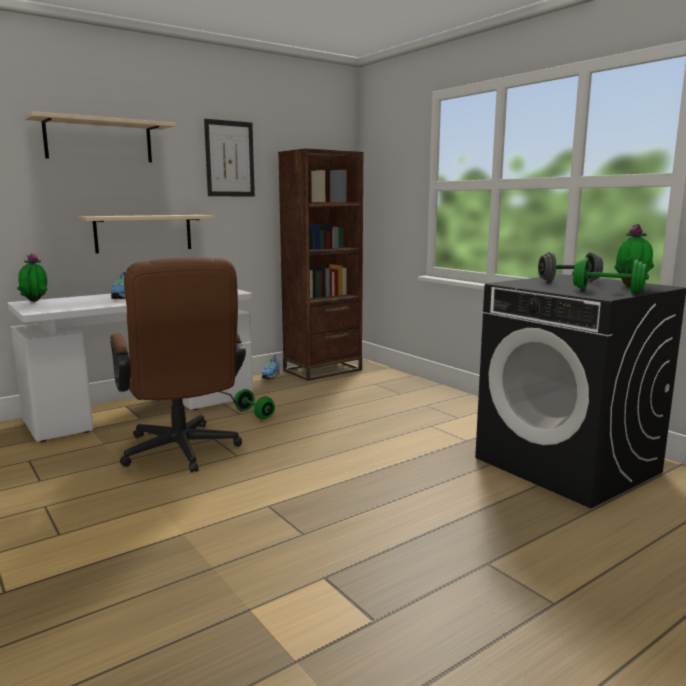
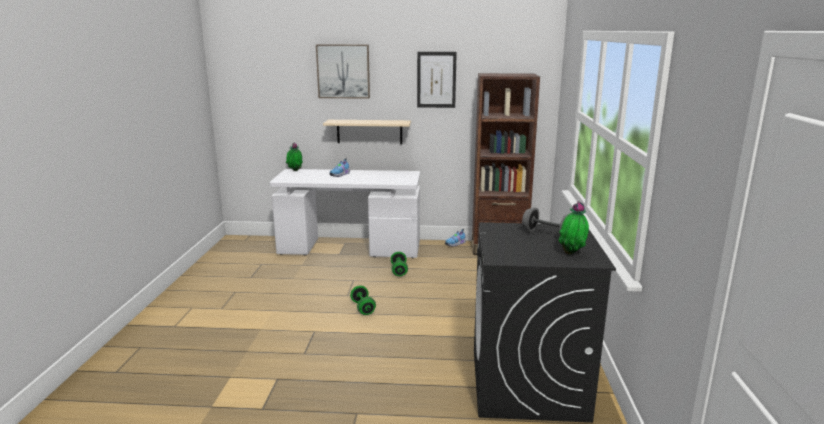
camera: 40 degrees right, 5 degrees up
(99, 141) = (343, 71): beige shelf -> picture
(182, 453) = (325, 284): brown office chair -> none
(607, 291) = (526, 254): green dumbbell -> green dumbbell (363, 308)

